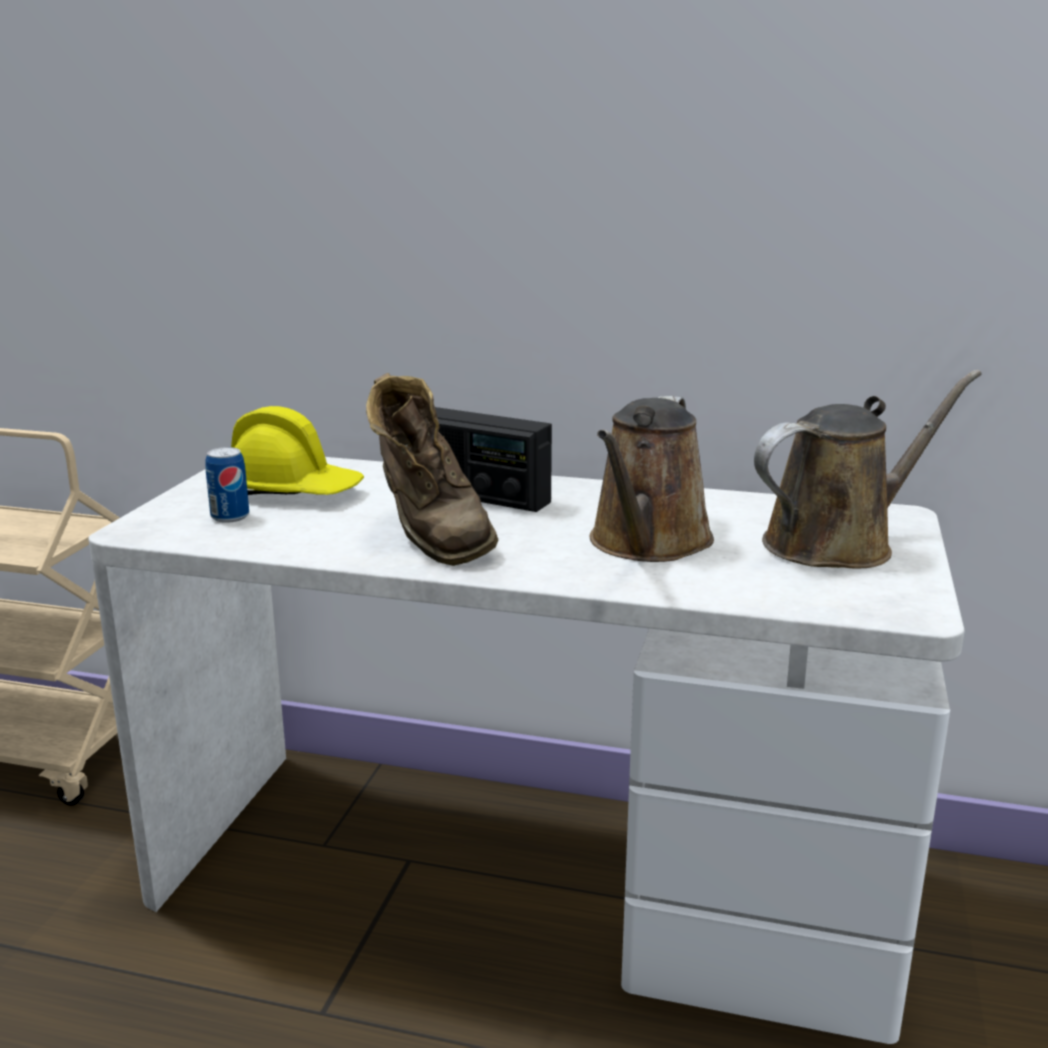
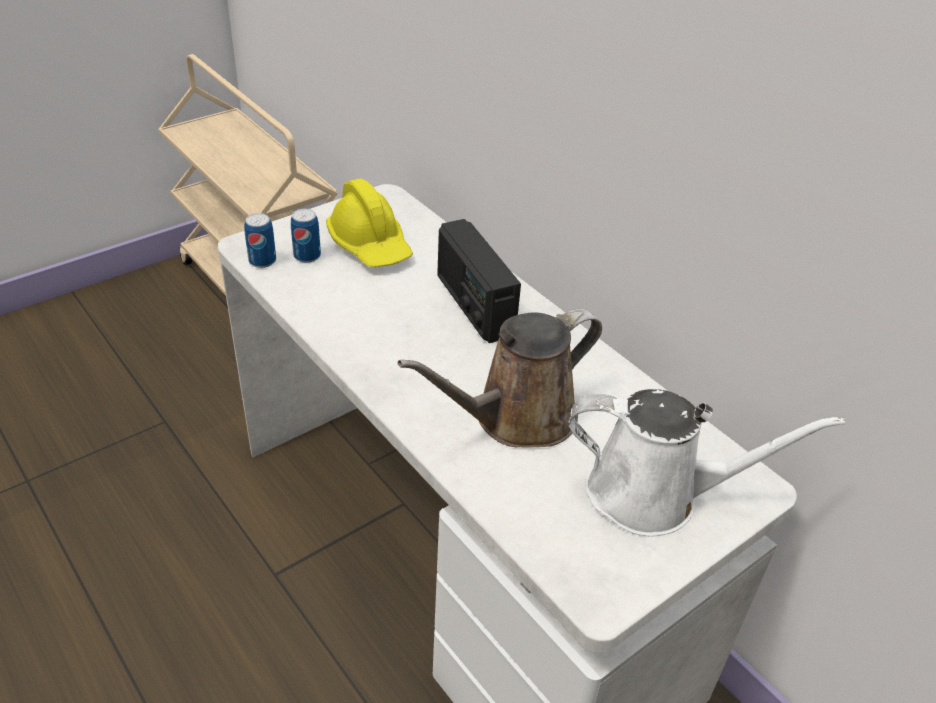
camera: 35 degrees right, 20 degrees up
(178, 534) = (262, 261): none -> can
(430, 537) = (392, 336): brown boot -> none
(838, 543) = (654, 494): brown watering can -> white watering can

